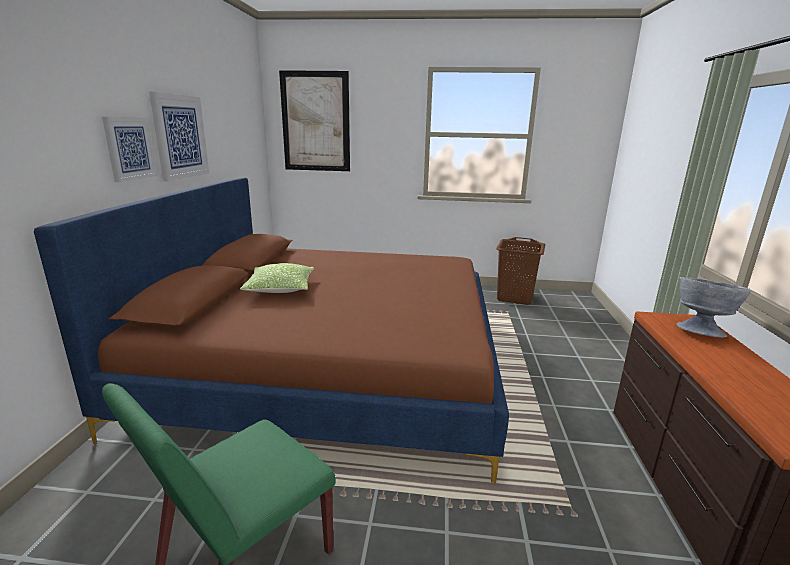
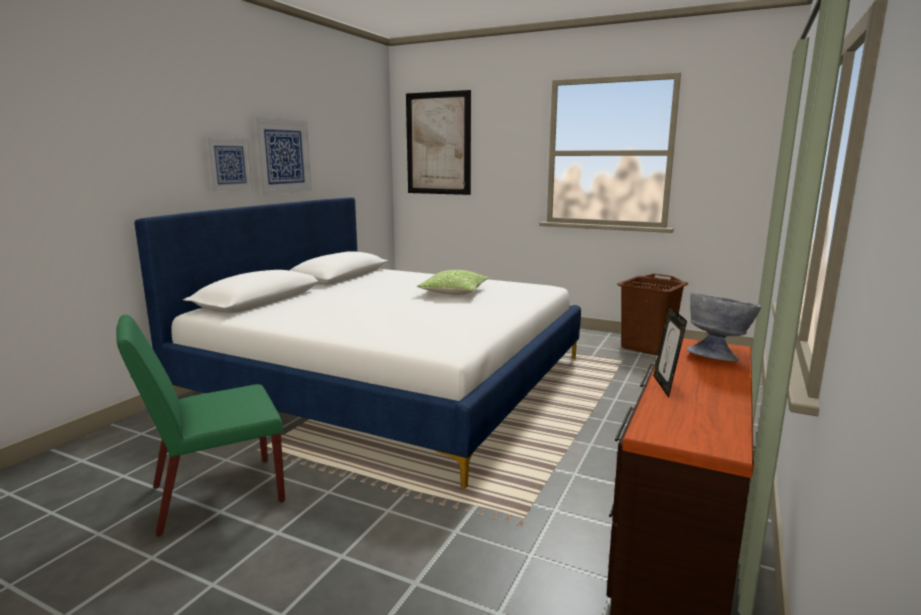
camera: 20 degrees right, 5 degrees down
(280, 288) = (340, 296): pillow -> pillow (454, 292)
(332, 363) = (390, 380): brown bed -> white bed
(718, 376) = (665, 386): none -> picture frame

